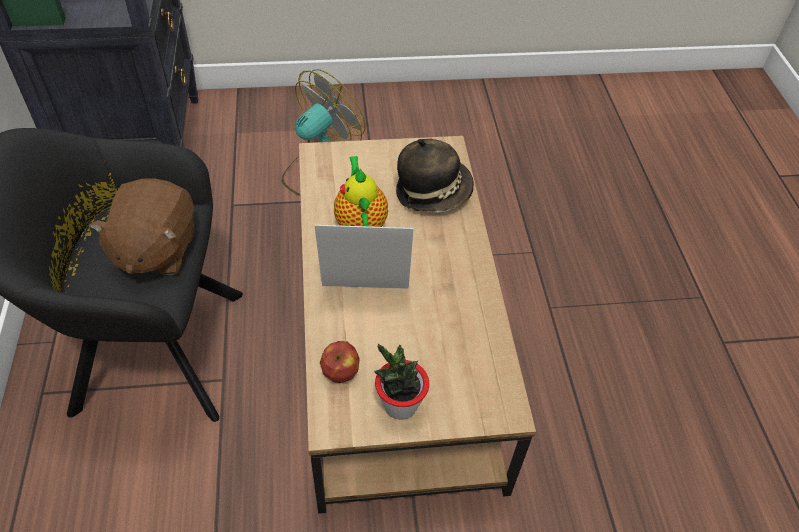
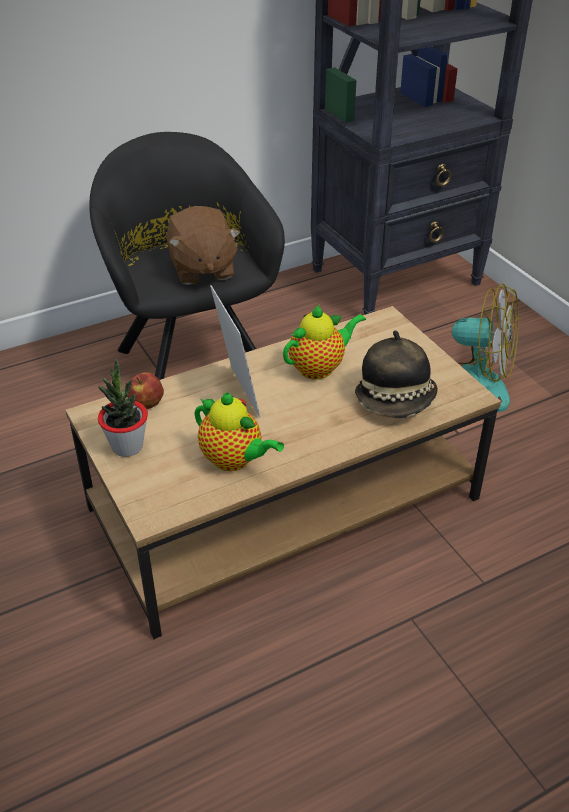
camera: 70 degrees right, 10 degrees down
(155, 250) = (202, 269): brown plush toy -> brown plush toy turned 90 degrees counterclockwise
(459, 325) = (234, 460): none -> teapot

